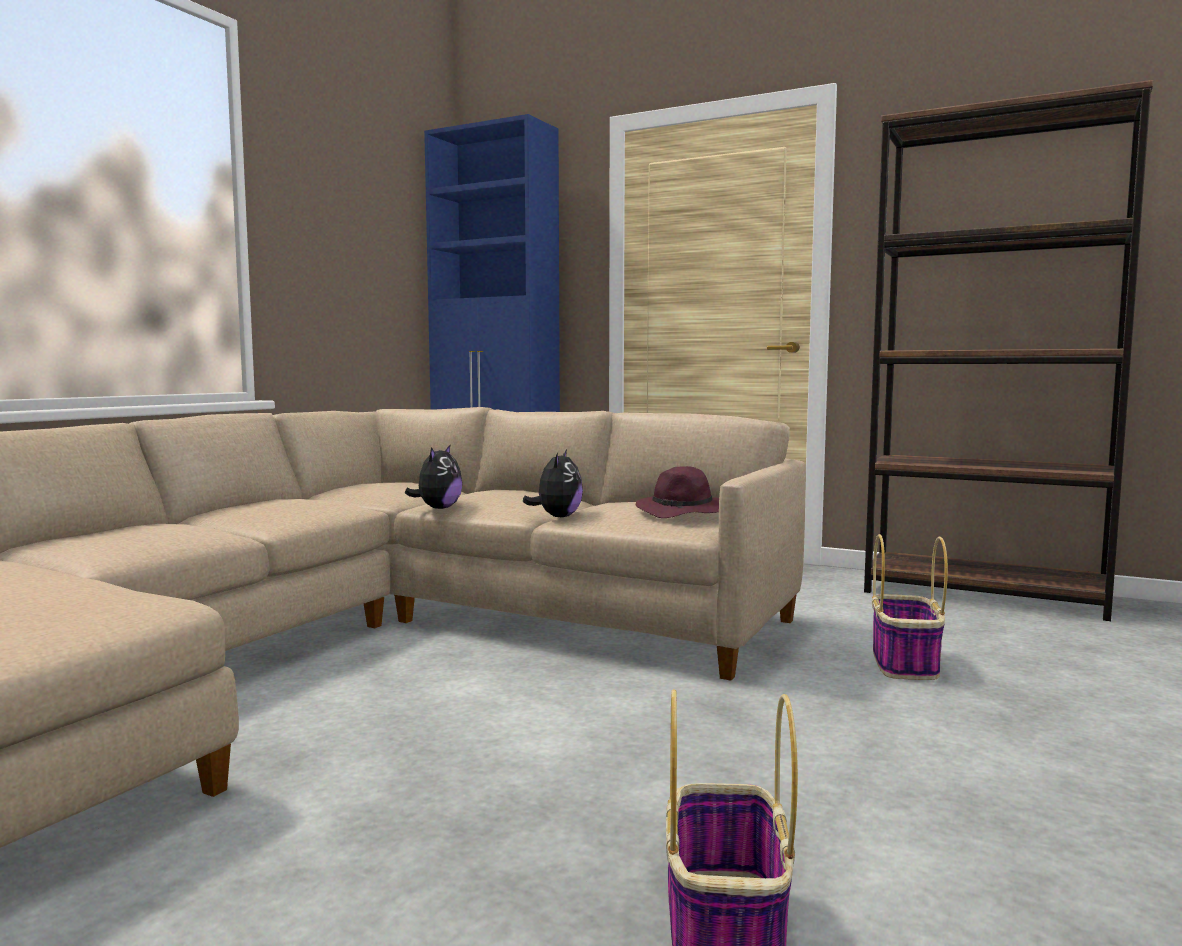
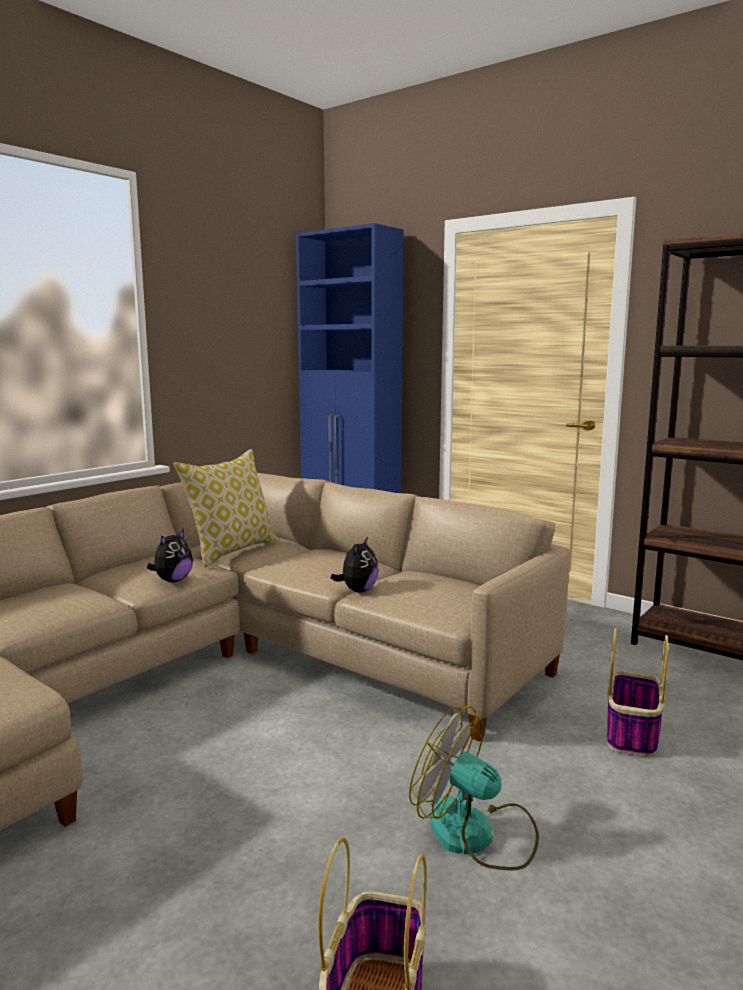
camera: 10 degrees right, 5 degrees up
(373, 494) = (232, 551): none -> pillow
(438, 508) = (273, 572): plush toy -> plush toy (173, 580)
(683, 512) = (455, 595): purple hat -> none
(769, 759) = (476, 835): none -> fan

